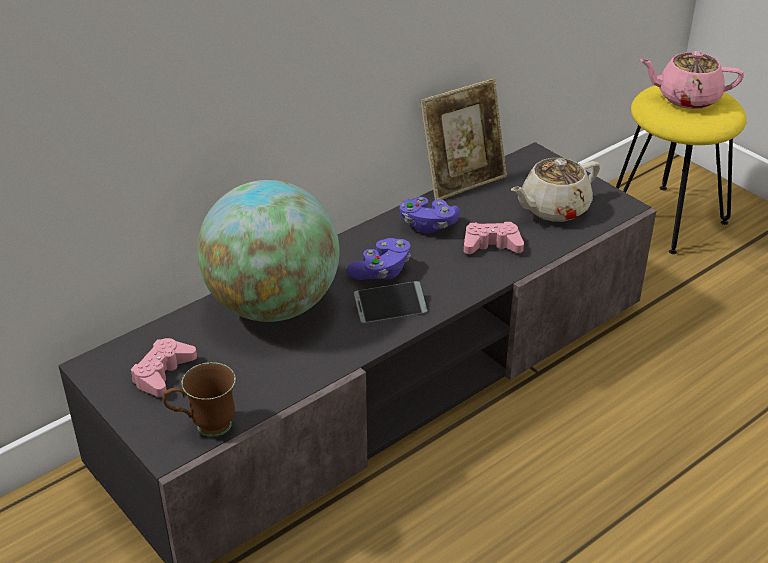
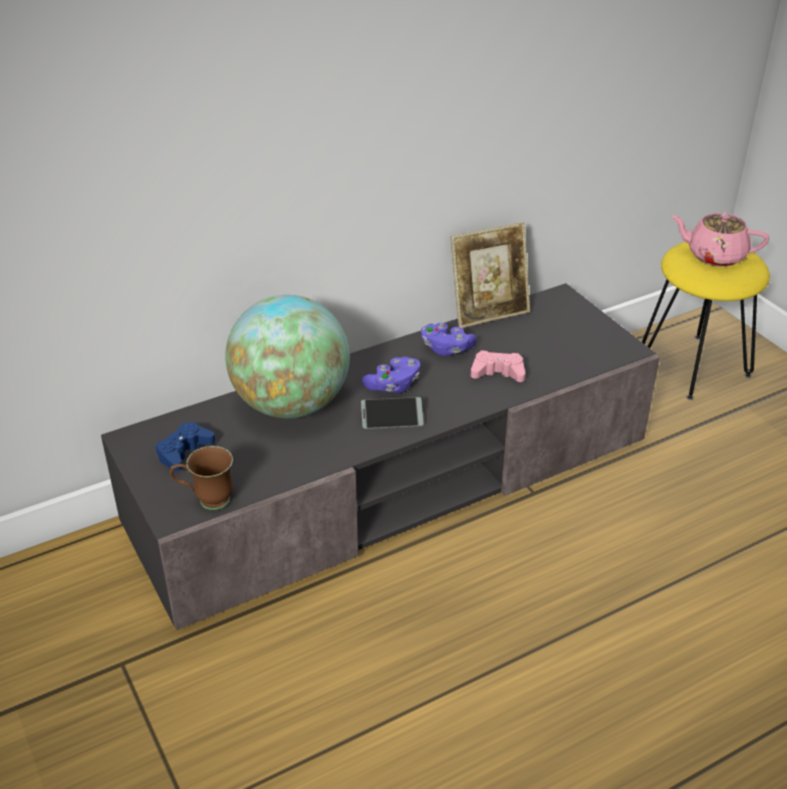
camera: 10 degrees right, 0 degrees up
(163, 373) = (184, 451): pink game controller -> blue game controller
(553, 208) = (564, 345): beige teapot -> none

